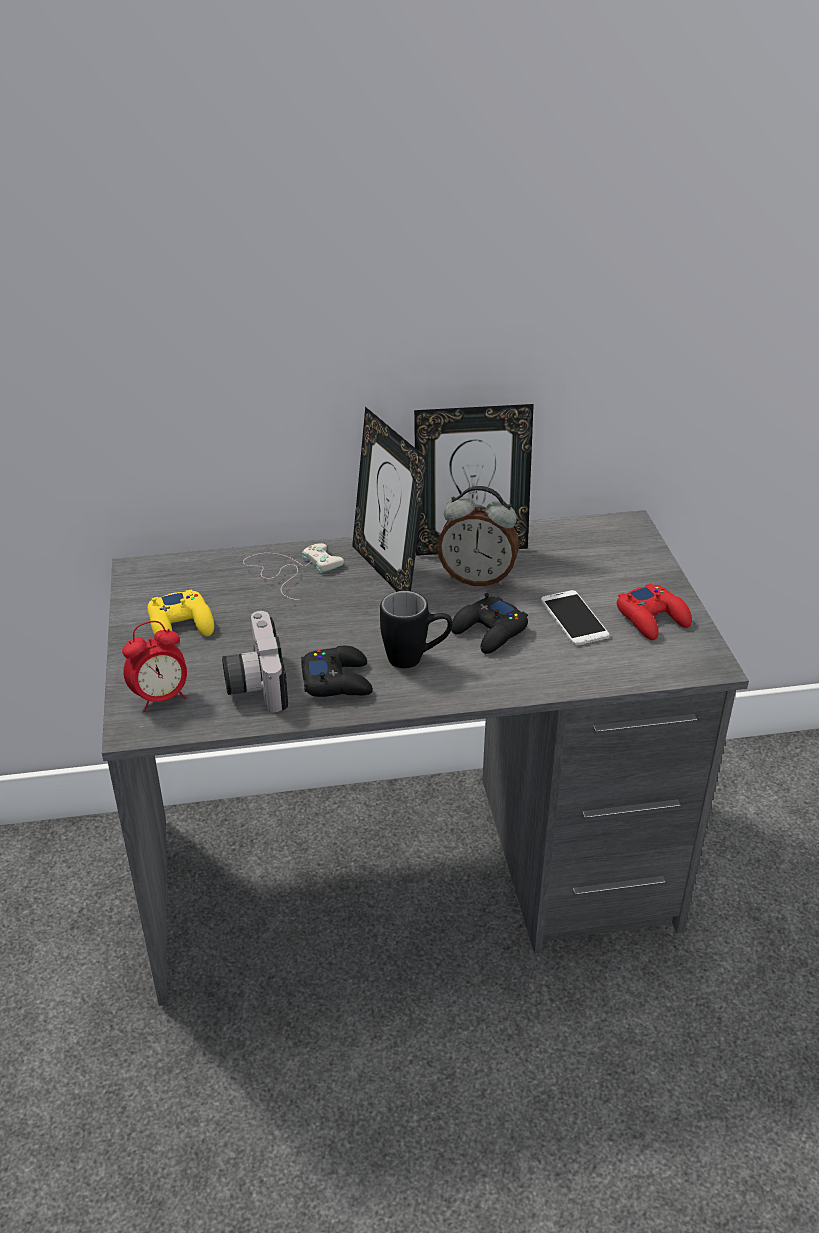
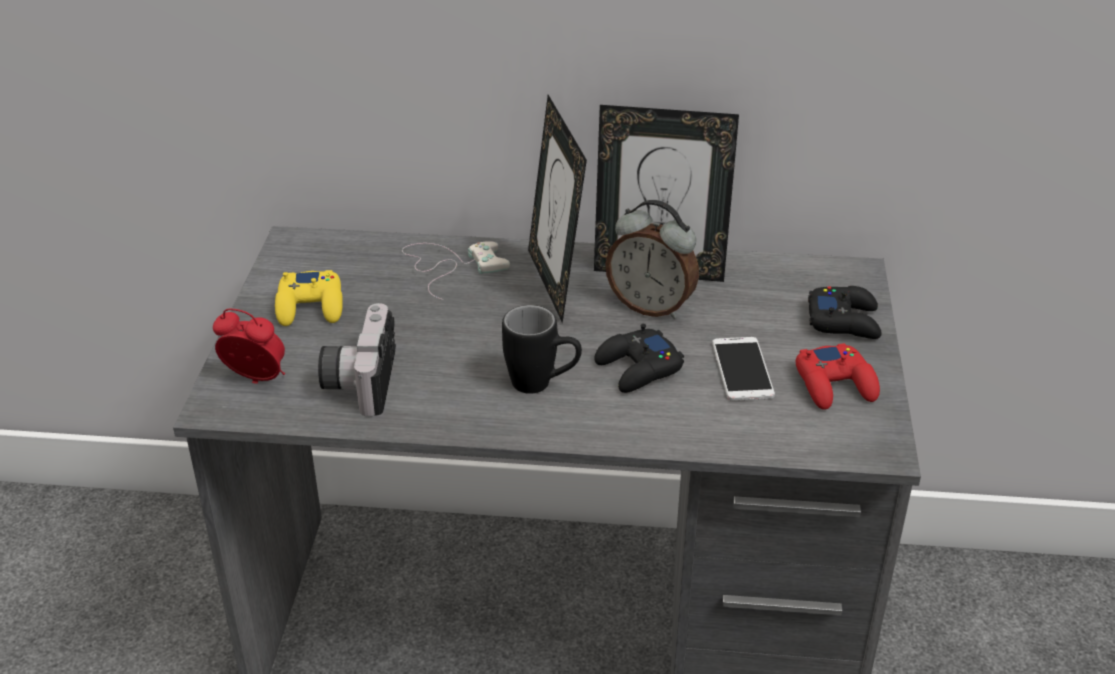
camera: 15 degrees right, 0 degrees up
(161, 698) = (256, 380): alarm clock -> alarm clock turned 150 degrees counterclockwise
(337, 680) = (447, 394): black game controller -> black game controller (844, 320)

